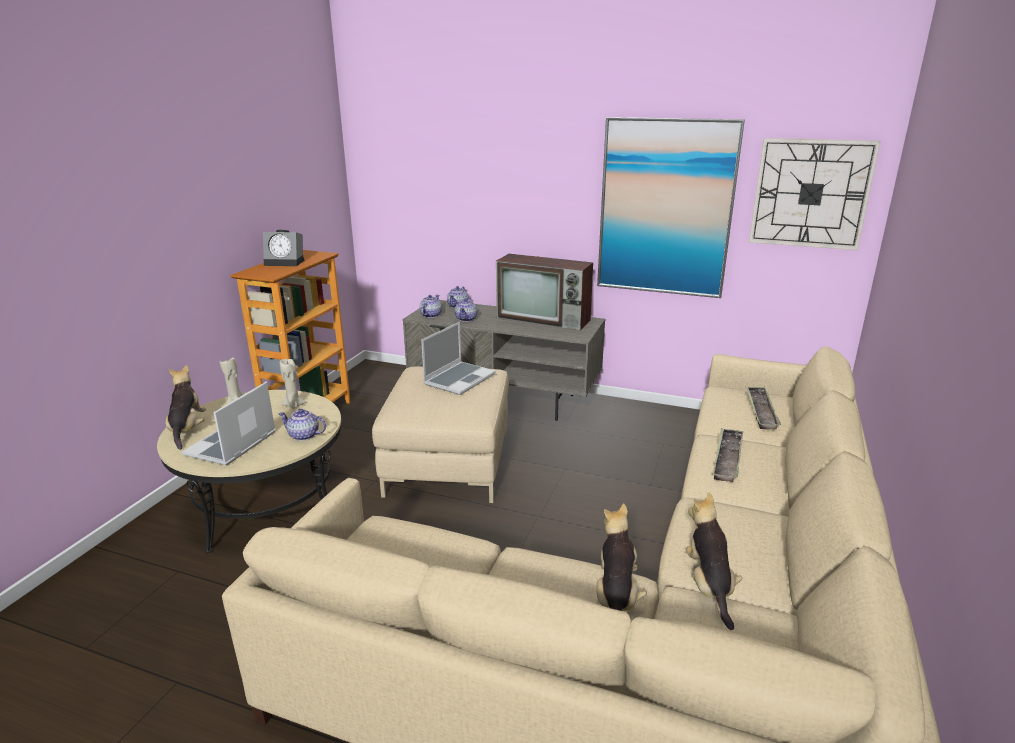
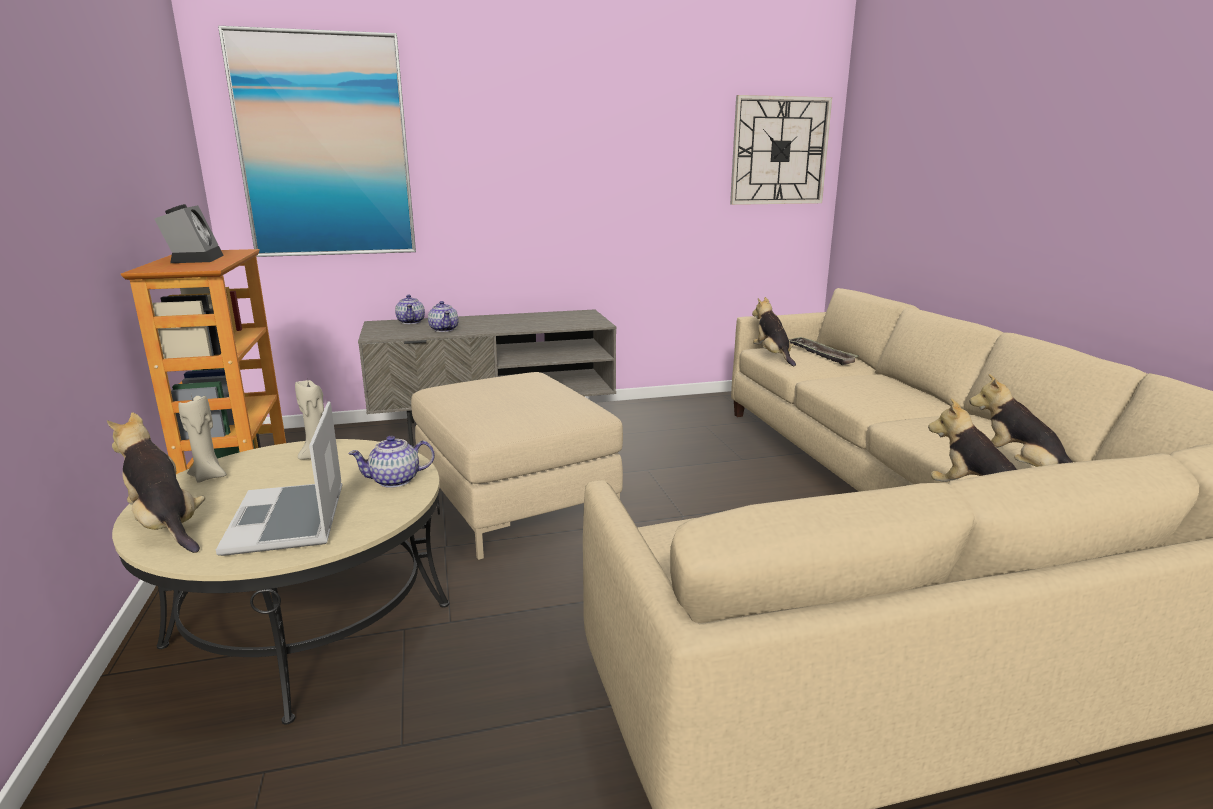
camera: 35 degrees left, 5 degrees down
(286, 262) = (194, 259): alarm clock -> alarm clock turned 75 degrees counterclockwise
(430, 315) = (391, 333): teapot -> none
(459, 379) = (511, 385): laptop -> none
(545, 319) = (535, 317): television -> none
(665, 208) = (648, 175): picture -> picture (325, 147)
(716, 400) = (772, 356): none -> plush toy
(727, 458) = (860, 387): tray -> none

